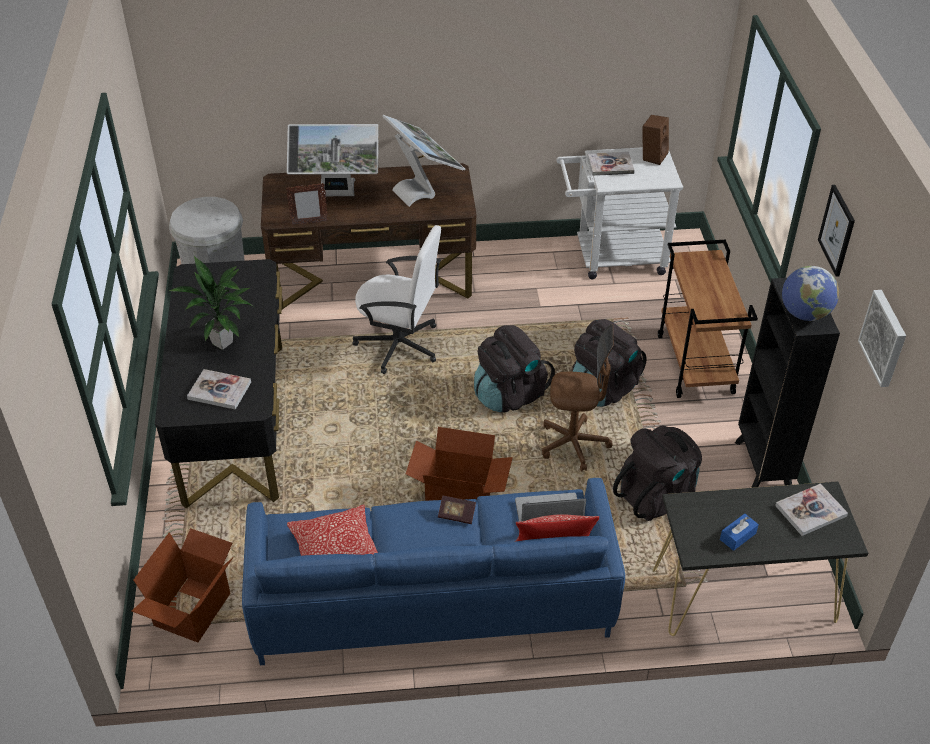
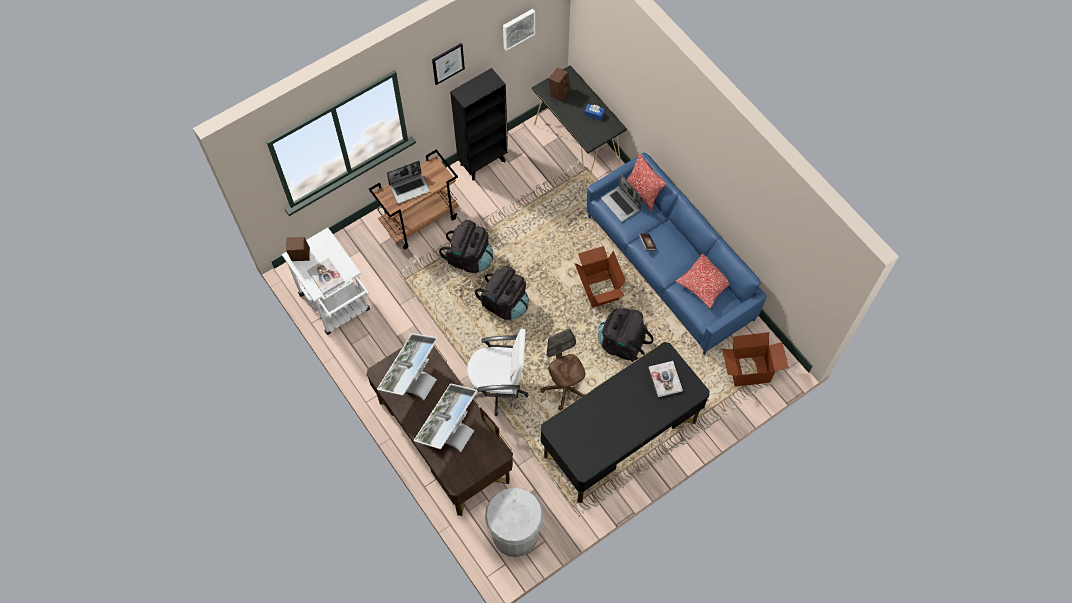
camera: 120 degrees left, 20 degrees up
(223, 343) = (629, 404): potted plant -> none
(337, 195) = (450, 431): monitor -> monitor turned 120 degrees counterclockwise
(400, 345) = (499, 386): white office chair -> white office chair turned 105 degrees clockwise
(574, 444) = (524, 253): brown office chair -> brown office chair (564, 387)
(657, 495) = (536, 200): black backpack -> black backpack (622, 343)
(708, 282) = (410, 188): none -> laptop
(804, 314) = (485, 85): globe -> none
(810, 511) = (559, 92): book -> brown speaker

